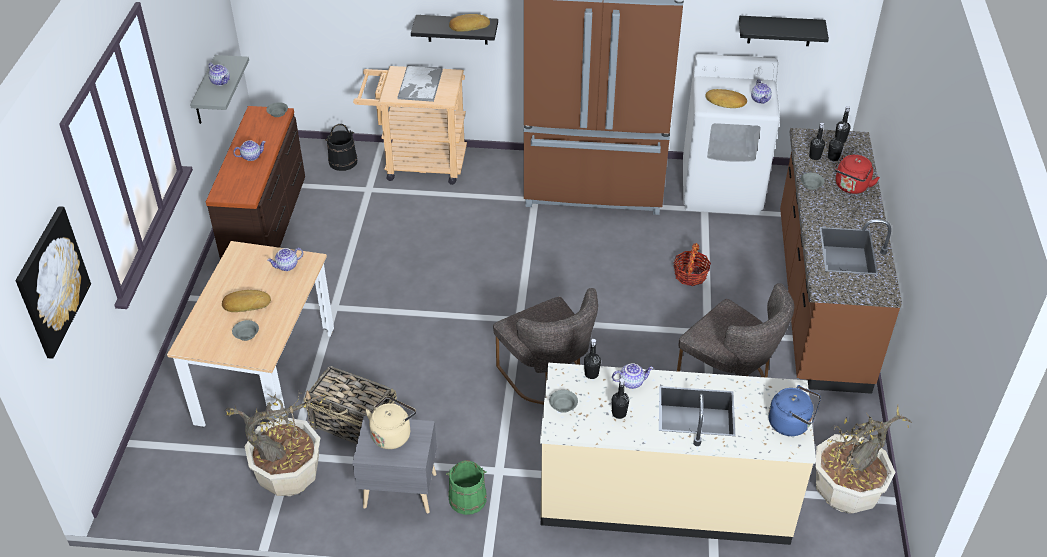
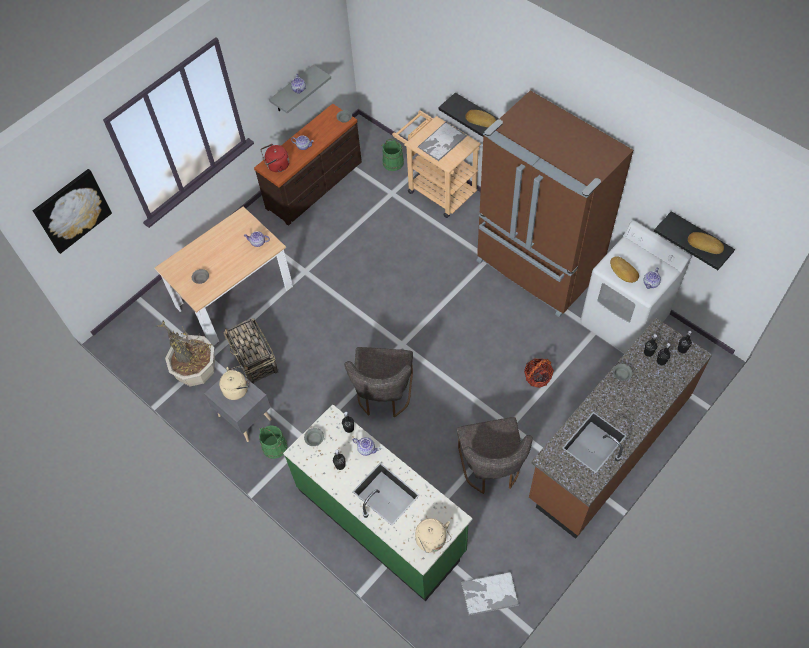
camera: 40 degrees right, 15 degrees up
(246, 303) = (217, 257): bread -> bread (704, 244)
(343, 161) = (393, 162): black bucket -> green bucket
(664, 496) = (381, 519): beige counter -> green counter
(791, 424) = (432, 541): blue kettle -> beige kettle
(845, 494) = (489, 593): potted plant -> tray
(851, 187) = (649, 393): red kettle -> red kettle (276, 166)

